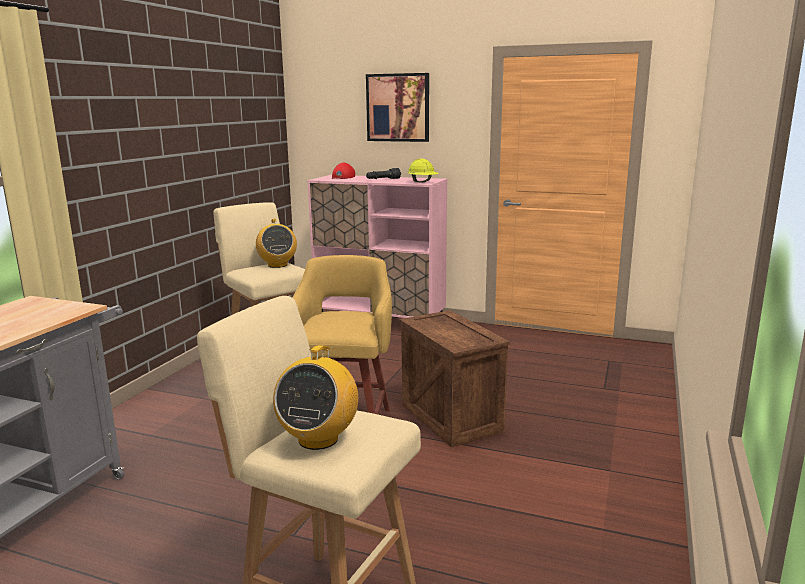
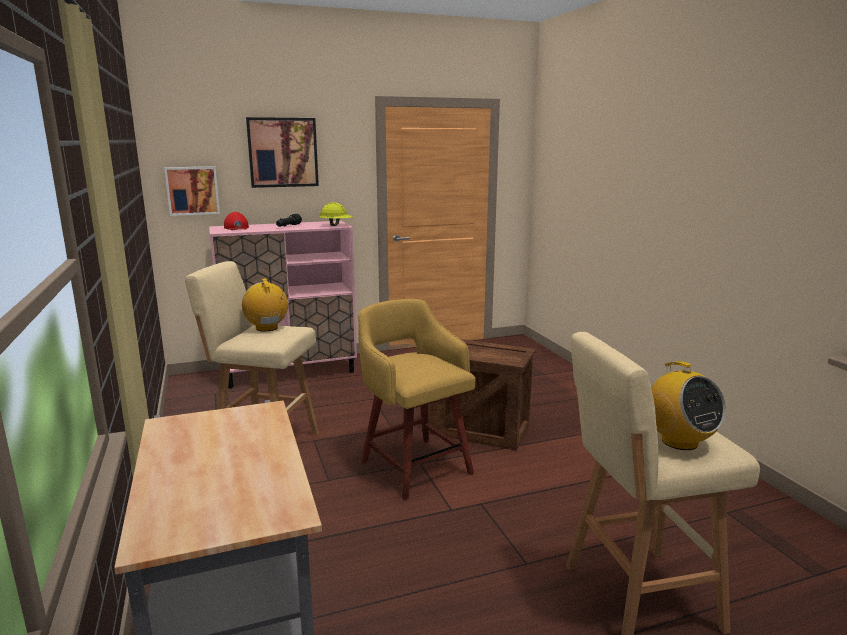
camera: 40 degrees left, 0 degrees up
(277, 265) = (267, 328): radio -> radio turned 150 degrees counterclockwise
(322, 141) = (192, 190): none -> picture

